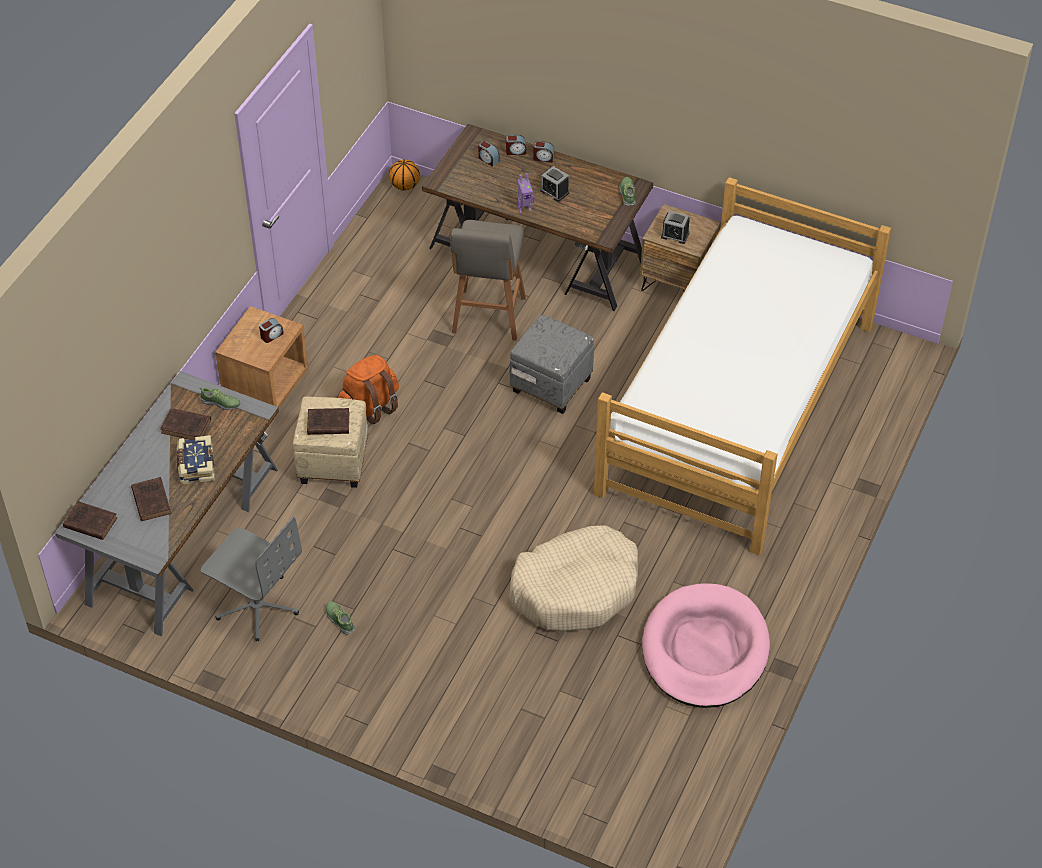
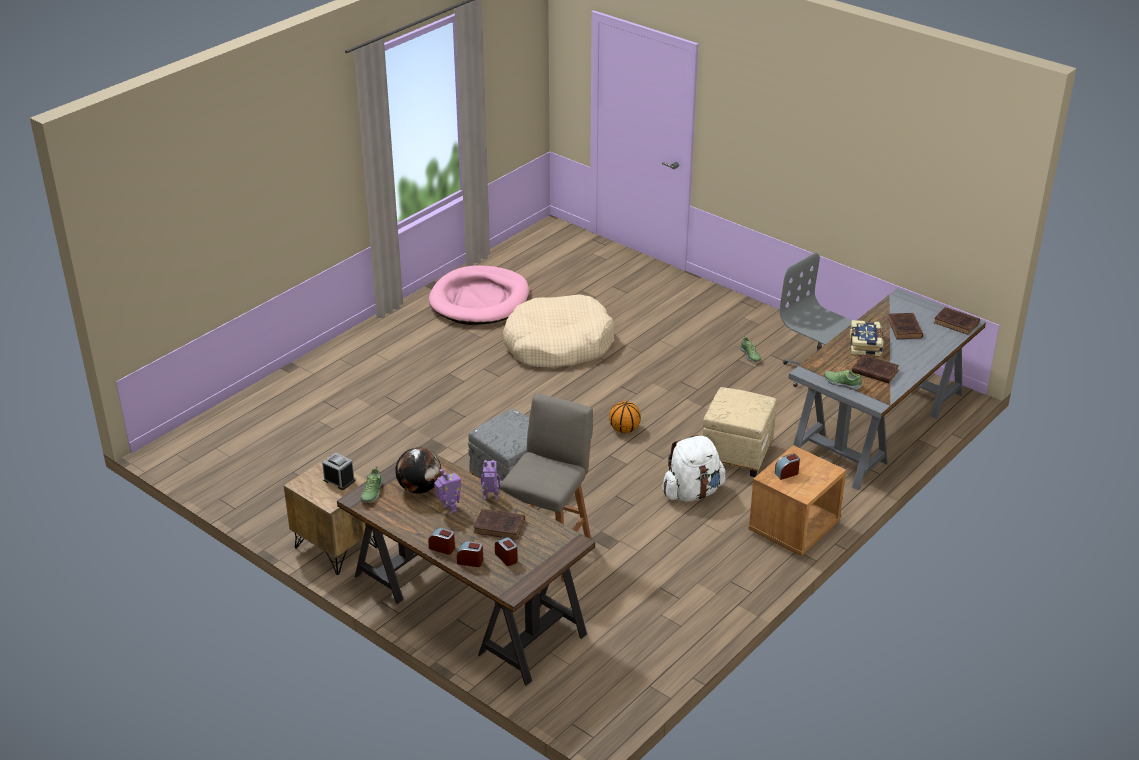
camera: 165 degrees left, 15 degrees down
(327, 423) = (742, 402): brown book -> brown book (500, 526)
(370, 406) = (692, 492): orange backpack -> white backpack
(404, 186) = (592, 718): basketball -> basketball (624, 429)
(554, 191) = (449, 509): alarm clock -> toy robot
(589, 206) = (419, 488): none -> globe
(739, 407) = (351, 434): bed -> none

